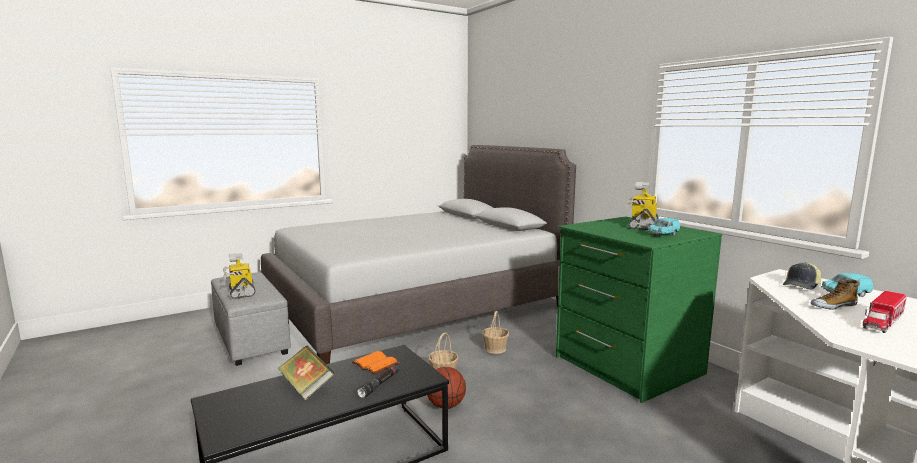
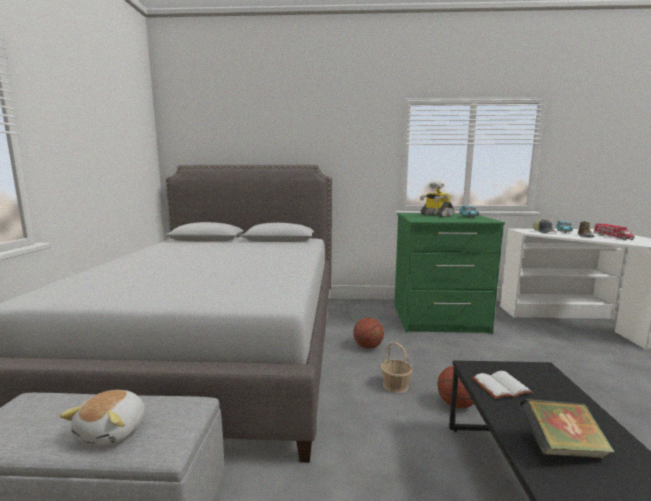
camera: 55 degrees left, 0 degrees up
(241, 292) = (114, 431): toy robot -> plush toy
(374, 364) = (501, 387): orange book -> white book
(380, 385) = (559, 397): black flashlight -> none
(495, 348) = (368, 347): basket -> basketball

